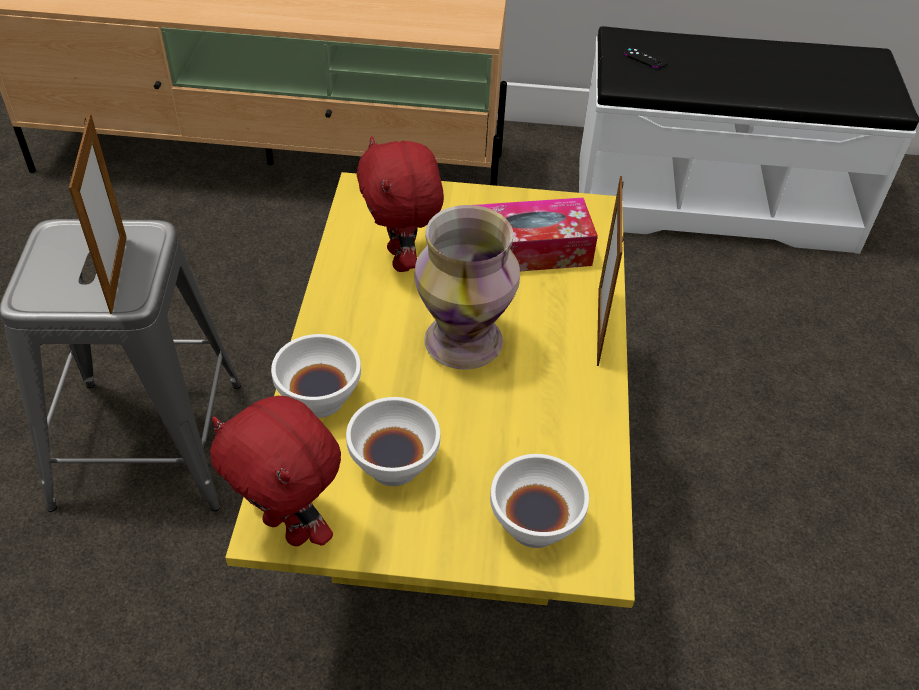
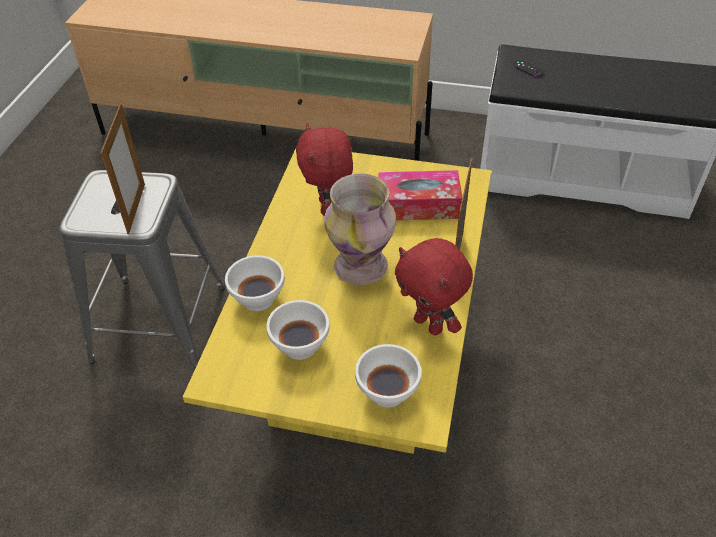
camera: 10 degrees right, 0 degrees up
(290, 527) = (226, 381): red plush toy -> red plush toy (429, 324)

